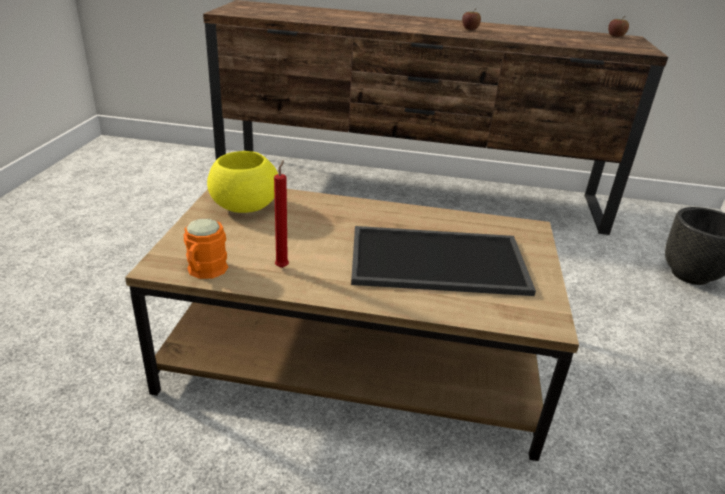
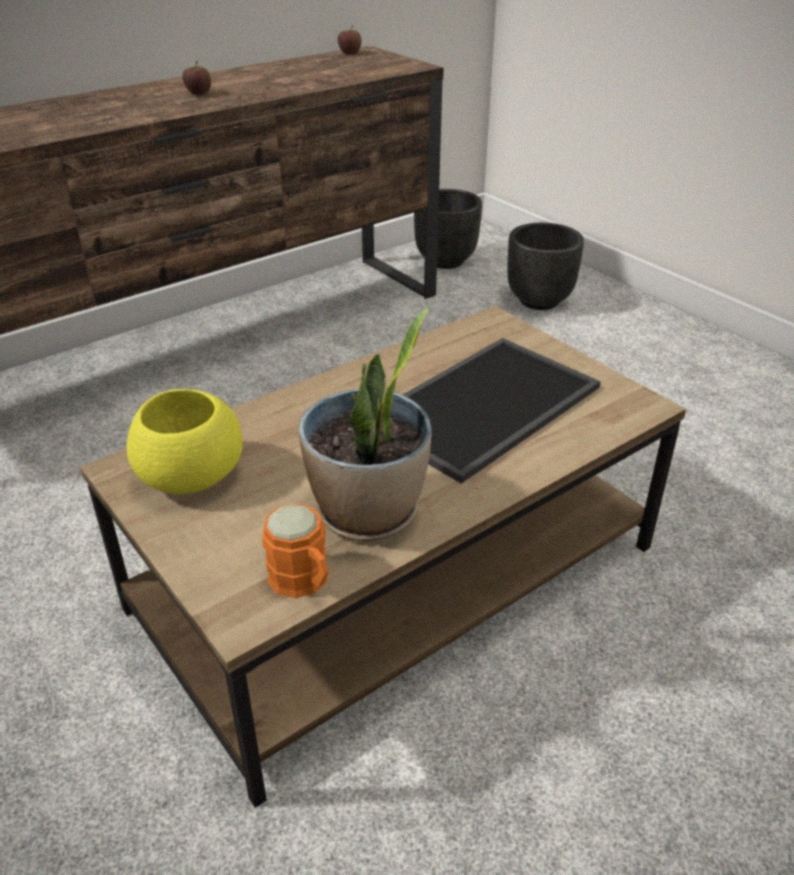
camera: 45 degrees left, 5 degrees up
(282, 266) = (368, 513): red candle -> potted plant
(647, 220) = (445, 262): none -> black planter

